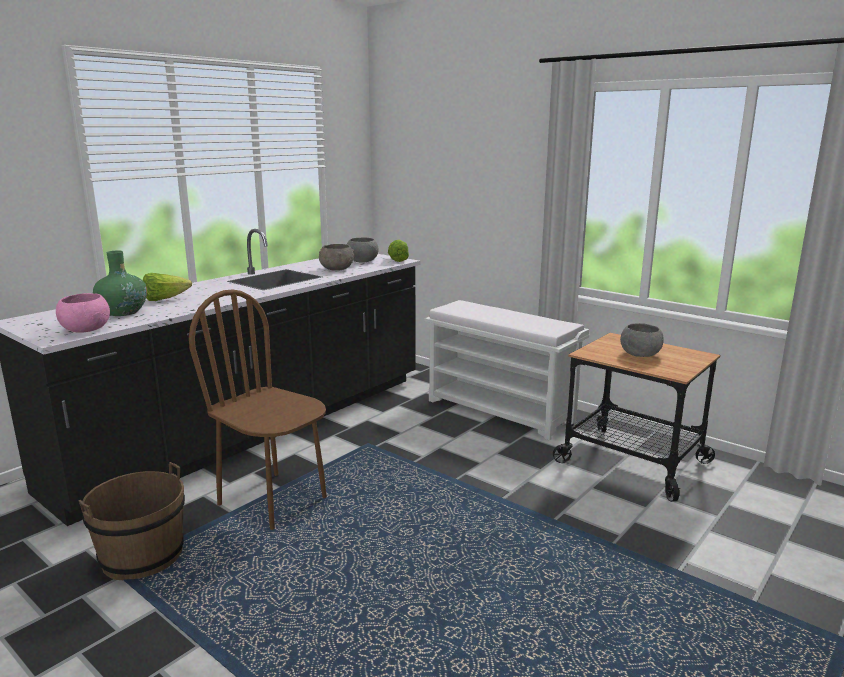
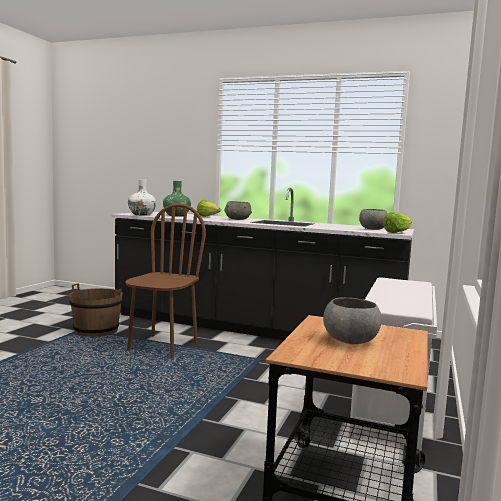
camera: 70 degrees right, 10 degrees down
(86, 330) = (142, 214): pink bowl -> white vase
(336, 269) = (333, 227): grey bowl -> grey bowl (237, 219)

